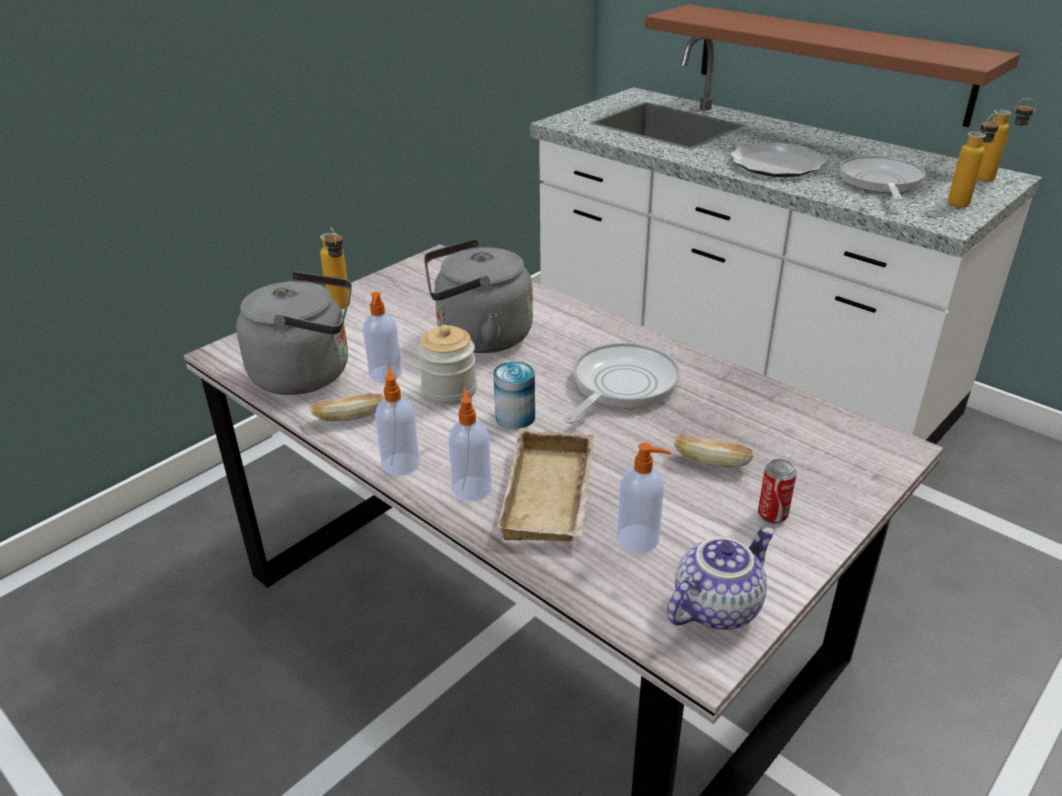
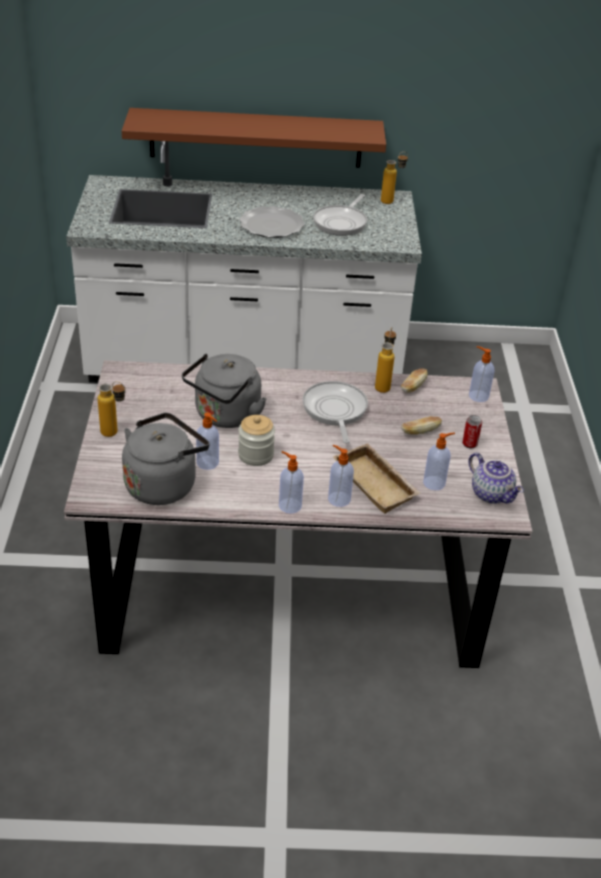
camera: 45 degrees left, 5 degrees up
(349, 418) = (227, 496): bread -> bread (413, 387)
(515, 417) = (308, 453): can -> none
(715, 606) = (492, 494): teapot -> teapot turned 135 degrees clockwise
(875, 457) = (478, 396): none -> soap dispenser
(880, 182) = (341, 222): frying pan -> frying pan turned 120 degrees counterclockwise
(963, 202) = (394, 224): bottle -> bottle (383, 385)

